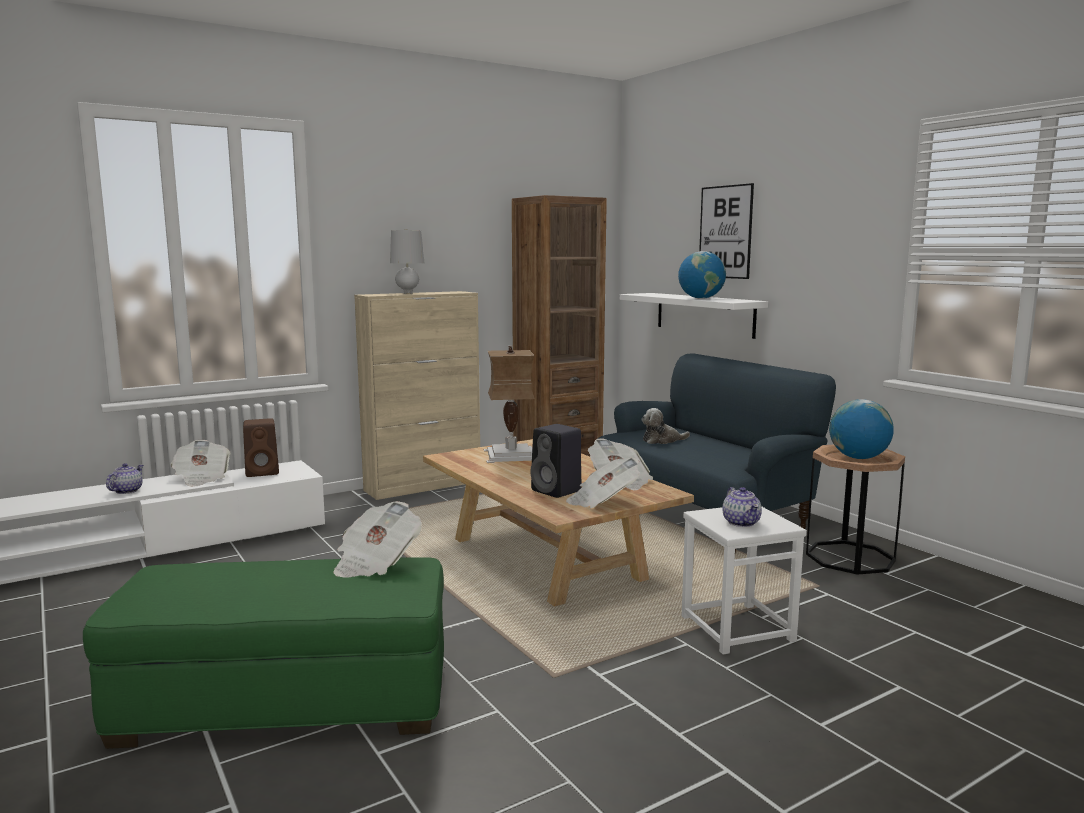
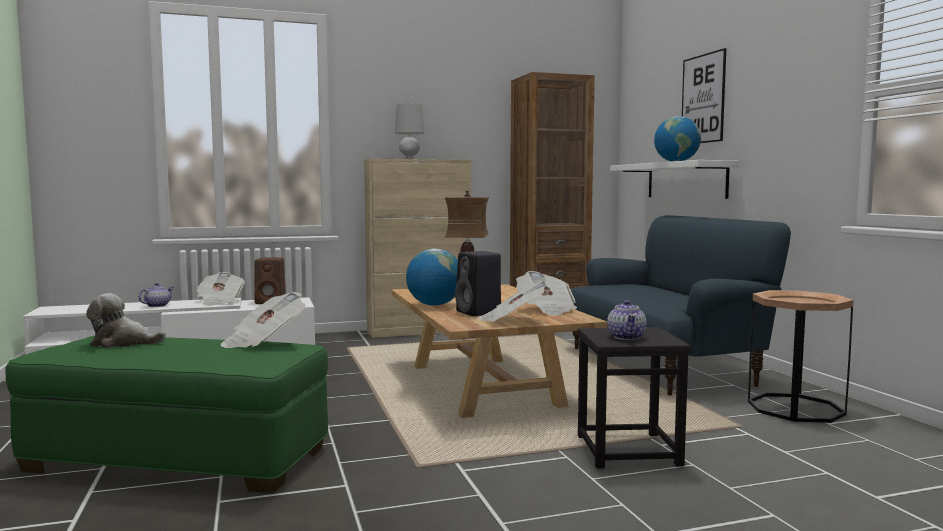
camera: 15 degrees right, 5 degrees down
(662, 440) = (622, 291): plush toy -> plush toy (123, 343)
(737, 628) = (628, 450): white stool -> black stool
(858, 458) = (802, 301): globe -> globe (434, 305)

